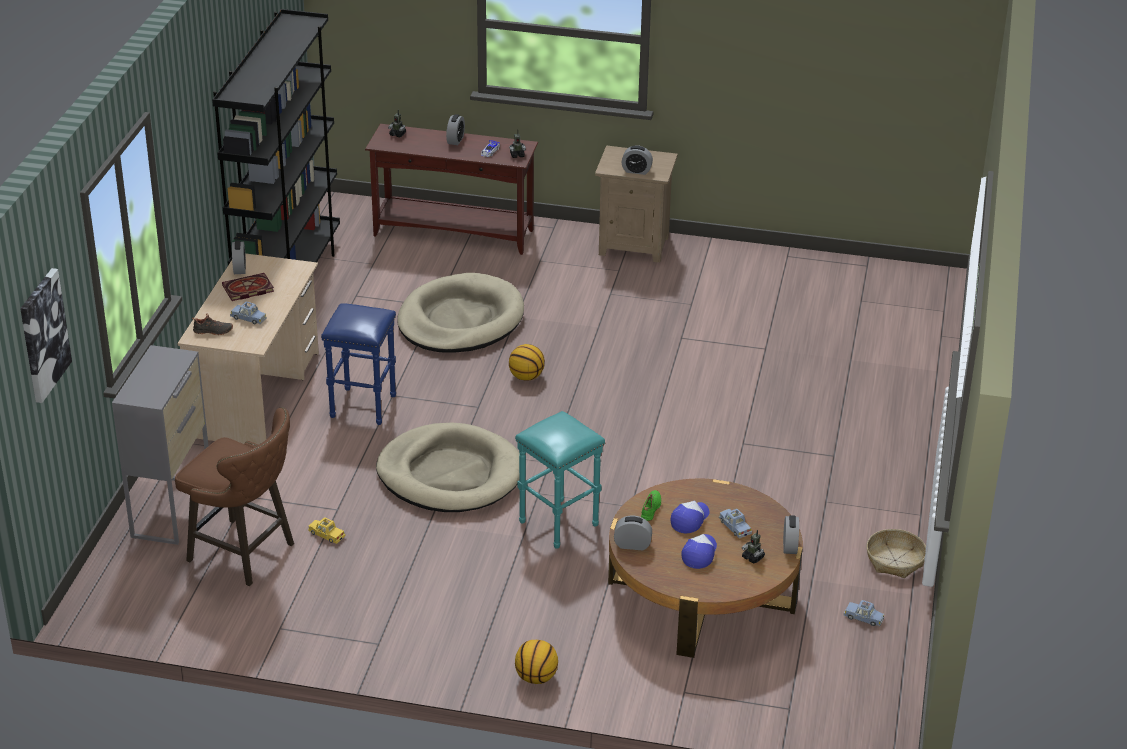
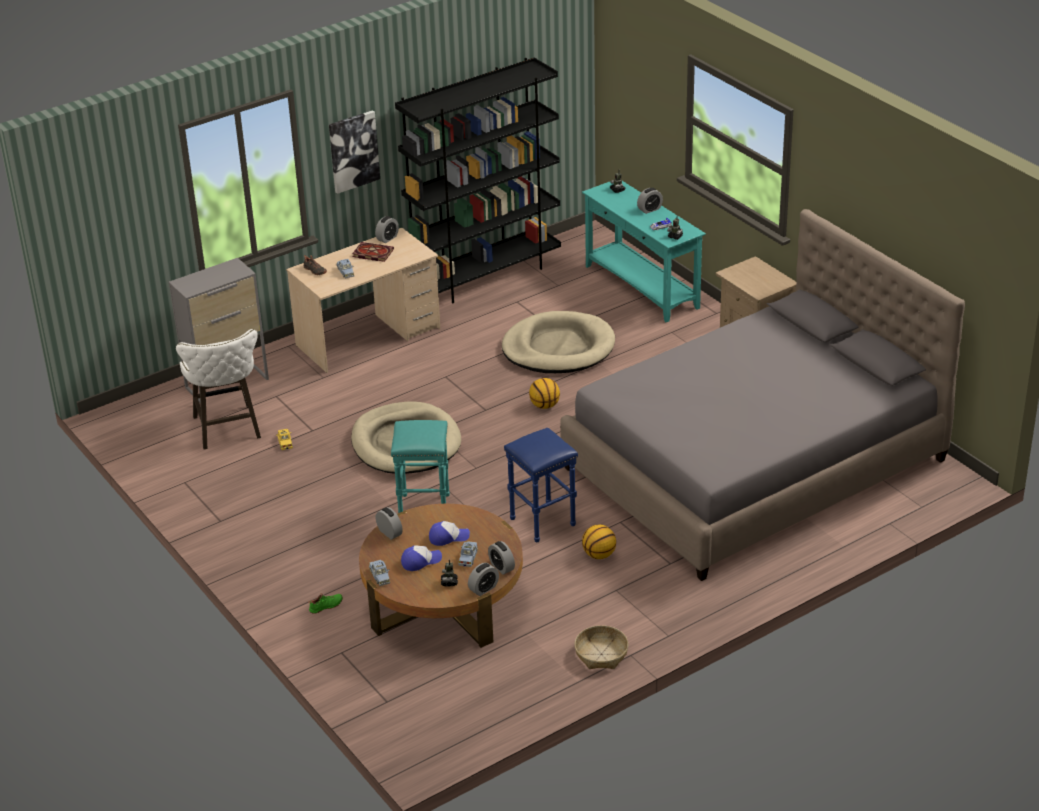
camera: 45 degrees right, 0 degrees up
(43, 335) = (104, 210): picture -> picture (353, 151)
(245, 554) = (227, 429): brown stool -> white stool
(364, 407) = (418, 375): blue stool -> blue stool (542, 522)
(454, 232) = (642, 287): brown console table -> turquoise console table
(536, 677) = (273, 591): basketball -> basketball (599, 555)
(636, 171) = (747, 283): alarm clock -> alarm clock (501, 567)
(651, 509) = (435, 517): green shoe -> green shoe (326, 606)
(775, 339) = (755, 464): none -> grey bed
(863, 618) = (521, 677): blue toy car -> blue toy car (380, 576)

